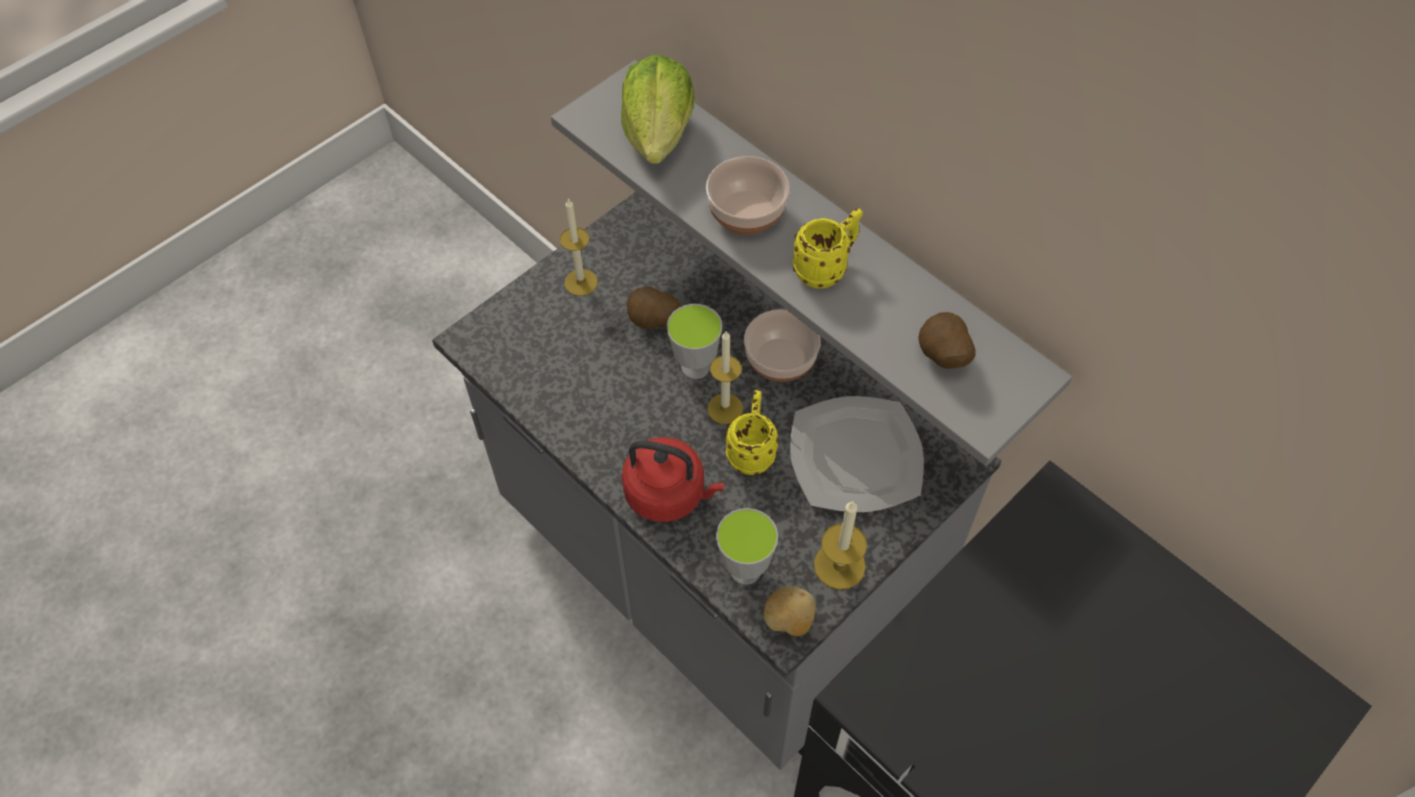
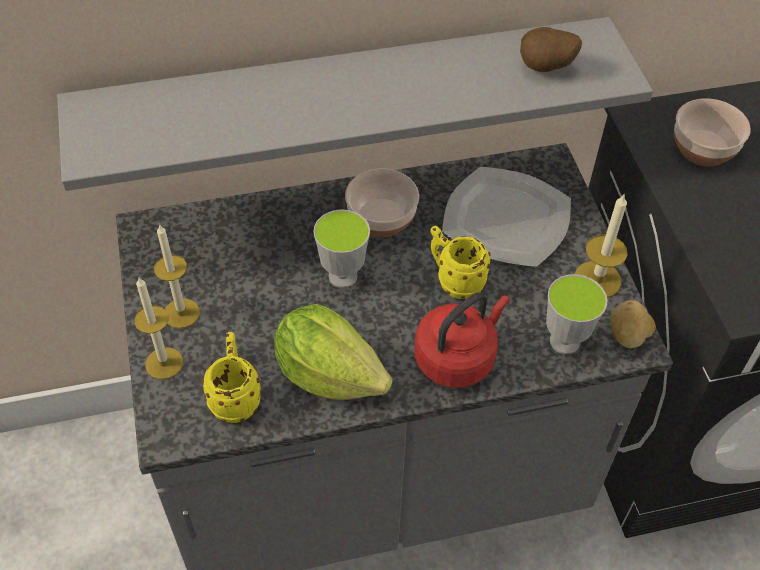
camera: 60 degrees left, 5 degrees down
(653, 322) = (272, 282): potato -> none
(659, 134) = (164, 118): lettuce -> lettuce (328, 373)
(725, 408) = (400, 277): candle -> candle (164, 363)
(746, 214) = (309, 107): bowl -> bowl (703, 149)
(826, 268) = (408, 88): yellow mug -> yellow mug (235, 397)

